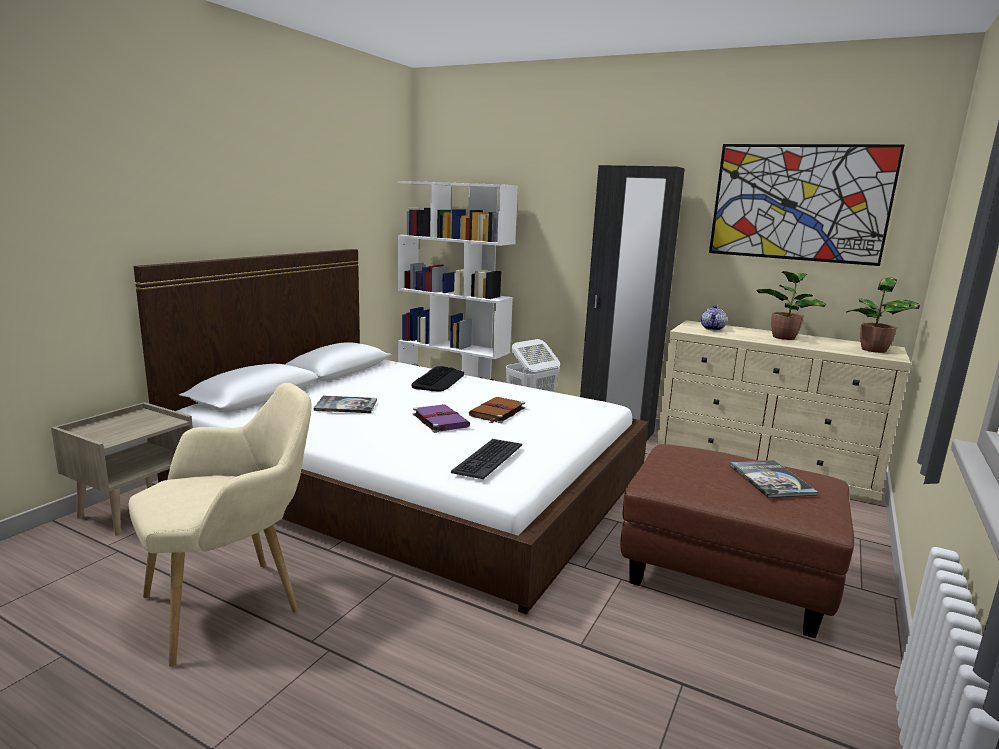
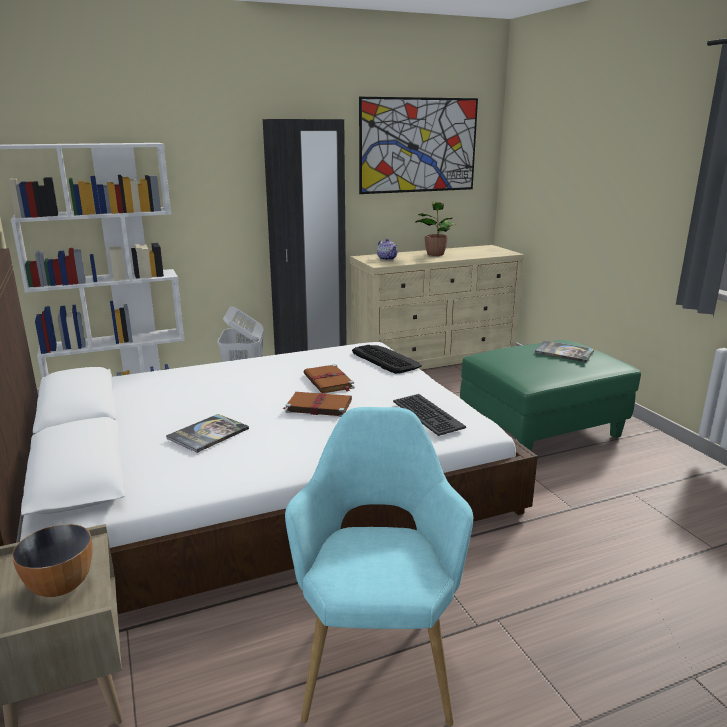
camera: 50 degrees left, 5 degrees up
(123, 429) = (60, 586): none -> bowl
(233, 603) = (377, 657): beige armchair -> turquoise armchair
(439, 380) = (209, 376): keyboard -> keyboard (385, 359)
(439, 420) = (317, 406): purple book -> brown book
(726, 575) = (542, 429): brown ottoman -> green ottoman
(873, 350) = (491, 250): potted plant -> none

